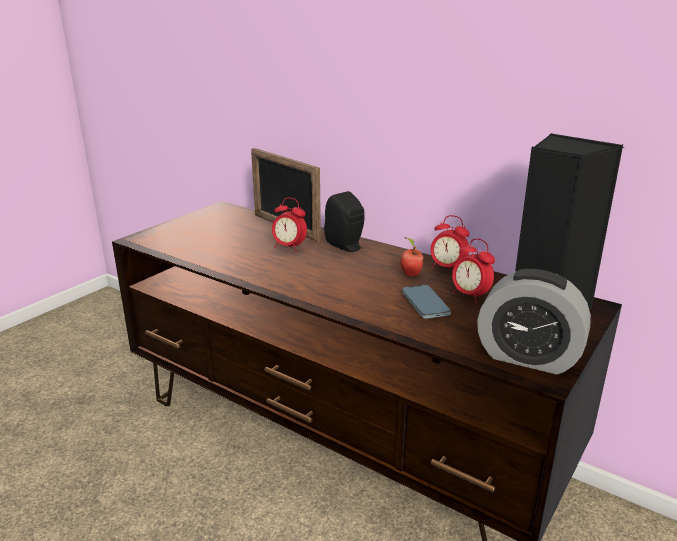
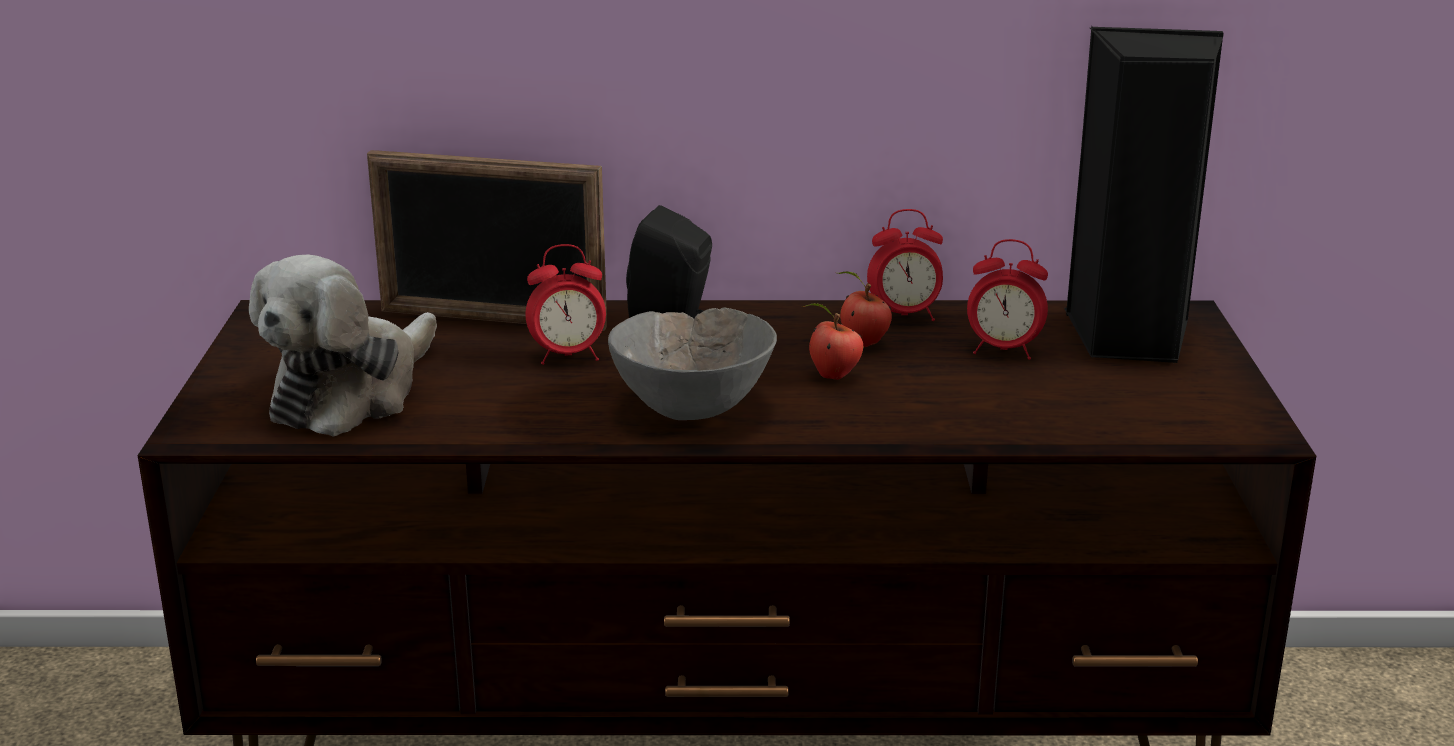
camera: 35 degrees left, 0 degrees up
(200, 240) = (351, 394): none -> plush toy
(301, 280) = (693, 409): none -> grey bowl
(376, 283) = (831, 375): none -> apple
(425, 304) = (958, 385): phone -> none
(527, 357) = (1203, 416): alarm clock -> none

